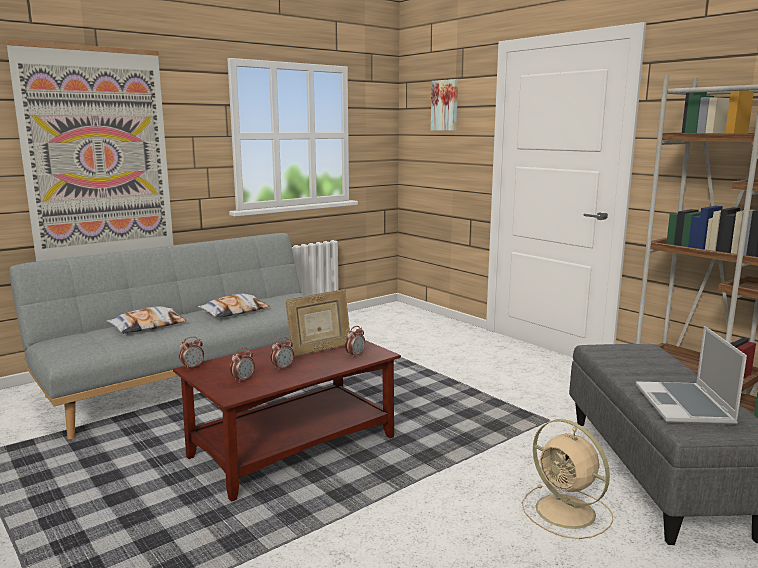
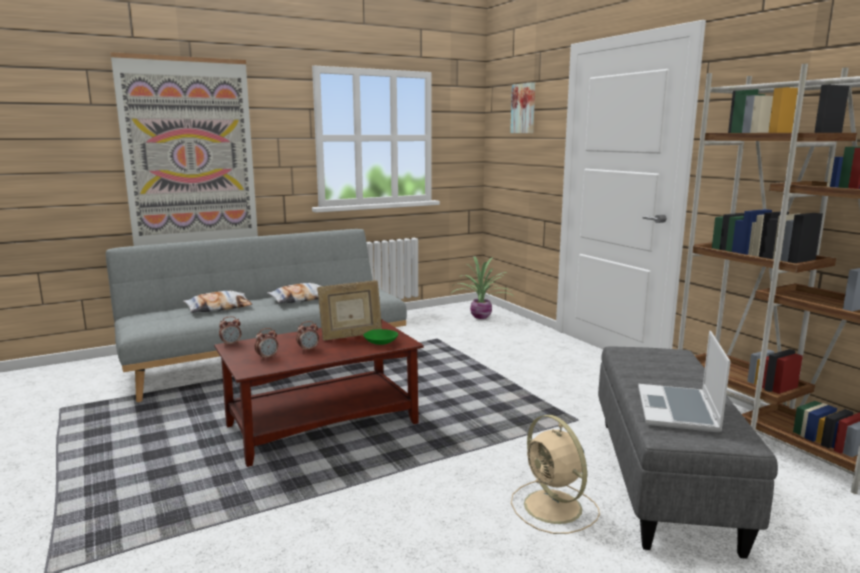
camera: 10 degrees right, 0 degrees up
(355, 355) = (380, 342): alarm clock -> green bowl
(406, 319) = (481, 316): none -> potted plant

